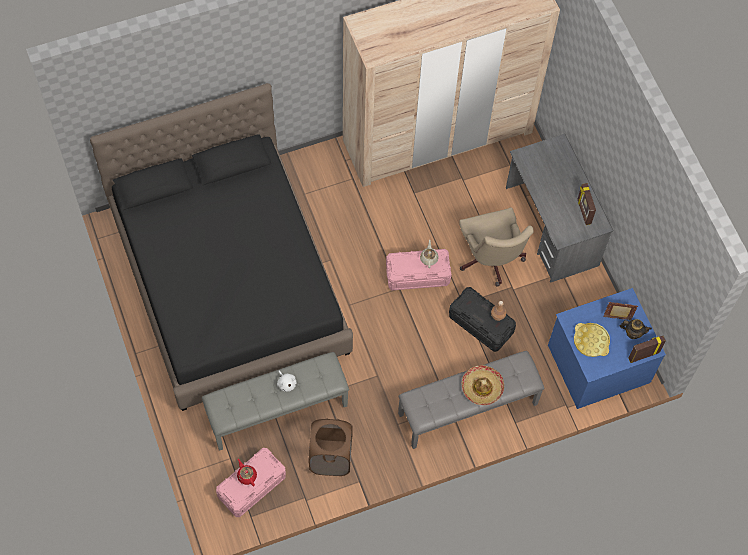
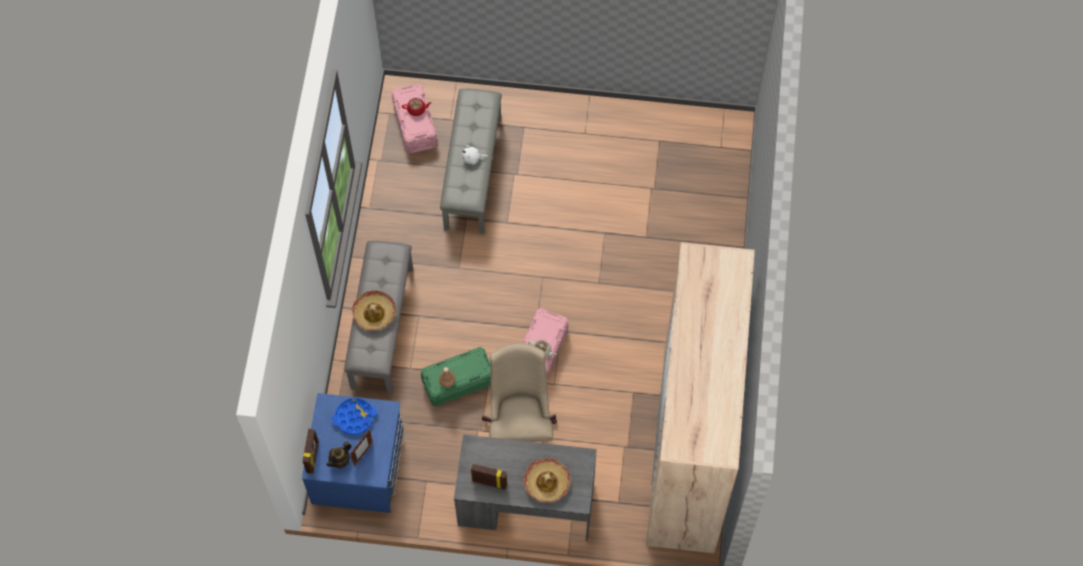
camera: 120 degrees right, 0 degrees up
(230, 281) = (622, 189): black bed -> none
(330, 458) = (403, 195): brown laundry basket -> none
(481, 324) = (458, 381): black storage box -> green storage box
(490, 260) = (520, 426): beige office chair -> beige office chair turned 75 degrees clockwise
(558, 172) = (547, 482): none -> hat
(591, 341) = (354, 417): yellow tray -> blue tray

